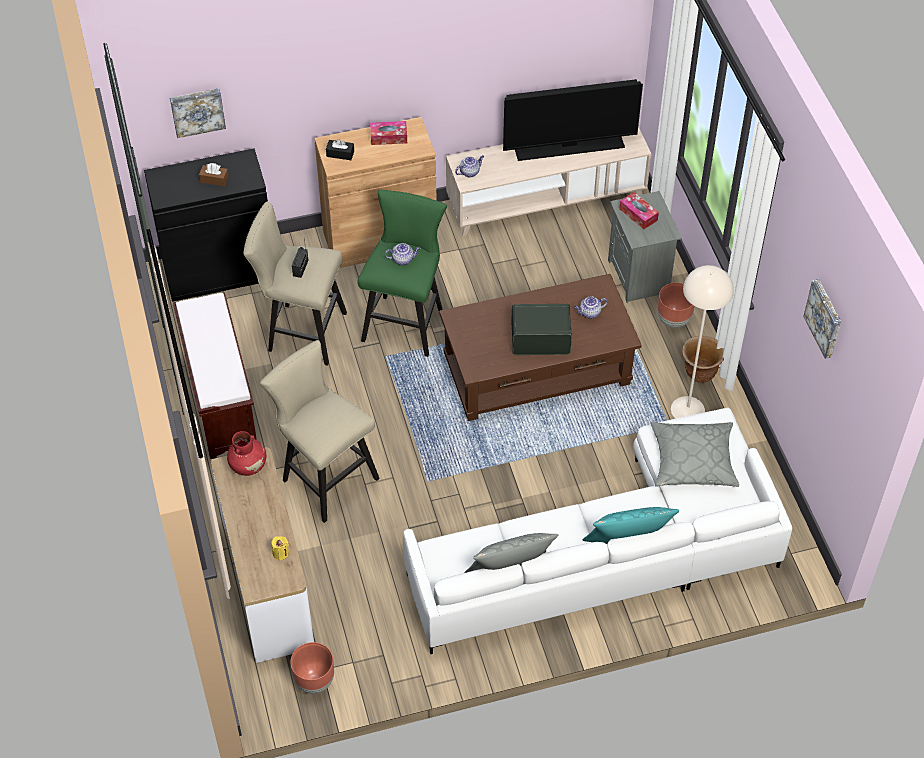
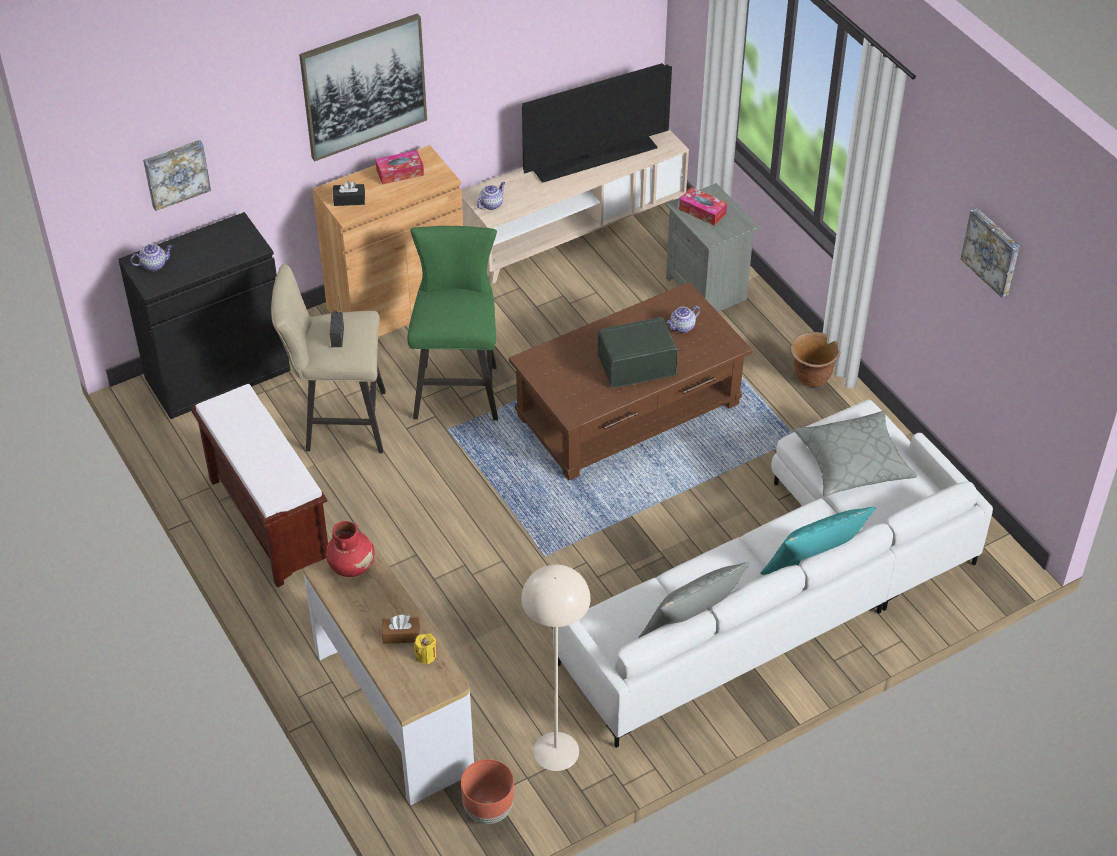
camera: 15 degrees left, 5 degrees down
(214, 179) = (208, 253): brown tissue box -> brown tissue box (401, 635)
(325, 477) = (422, 576): beige stool -> none
(365, 64) = (363, 86): none -> picture
(403, 259) = (455, 305): teapot -> teapot (154, 265)
(674, 319) = (762, 326): brown planter -> none
(687, 410) = (812, 418): beige floor lamp -> beige floor lamp (555, 751)

